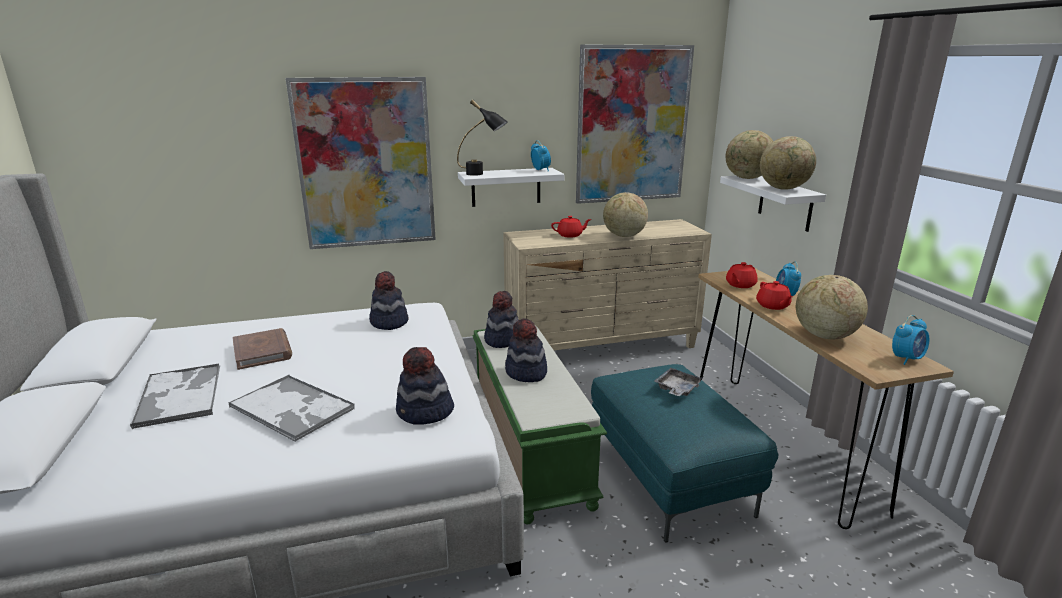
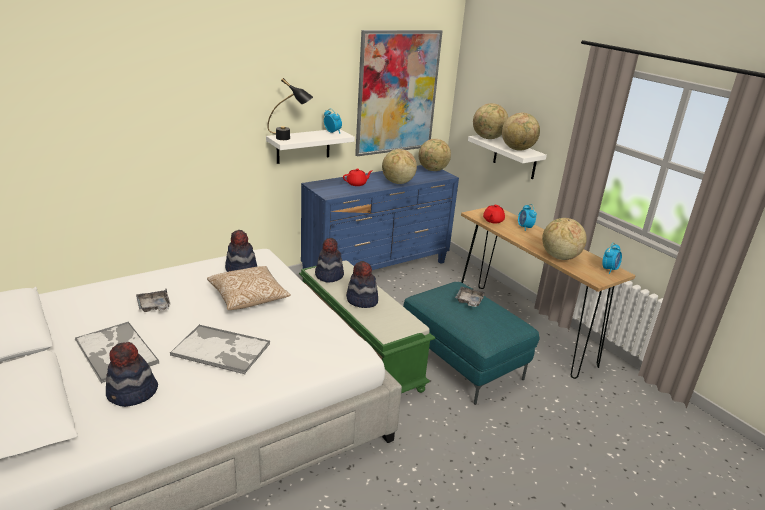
camera: 20 degrees left, 5 degrees up
(263, 351) = (154, 306): brown book -> grey tray
(366, 164) = (191, 133): picture -> none
(374, 353) = (248, 298): none -> pillow
(425, 412) = (323, 340): hat -> hat (132, 393)
(602, 347) = (377, 269): beige dresser -> blue dresser
(680, 225) = (433, 170): none -> globe
(773, 306) = (520, 236): red teapot -> none

